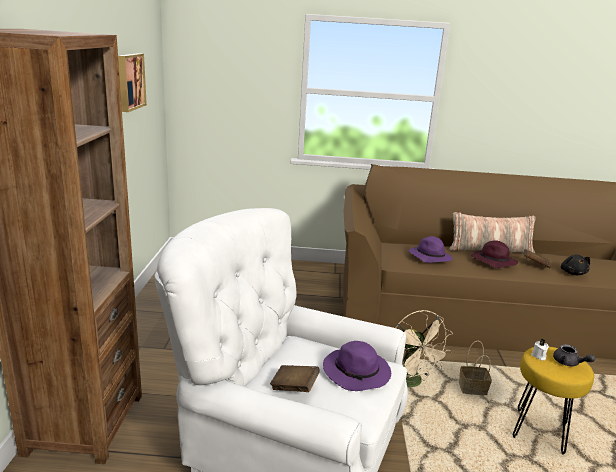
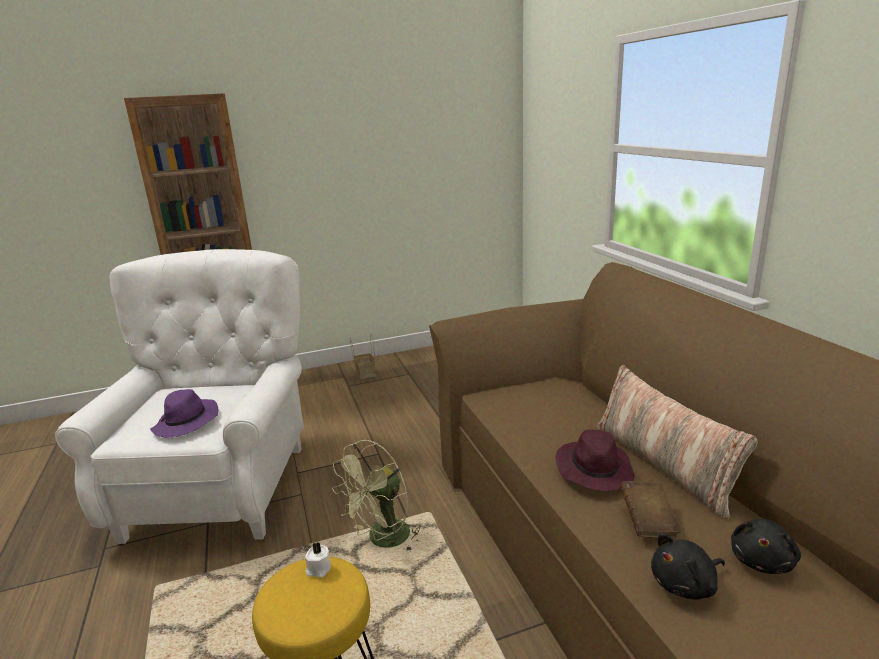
camera: 70 degrees right, 0 degrees up
(130, 81) = (422, 138): picture -> none
(294, 387) = (162, 402): brown book -> none
(411, 382) = (383, 540): beige fan -> green fan
(429, 257) = (539, 415): purple hat -> none
(471, 389) = (401, 602): basket -> basket (365, 373)
(559, 258) = (762, 560): none -> black plush toy
(569, 363) = (310, 607): grey teapot -> none

